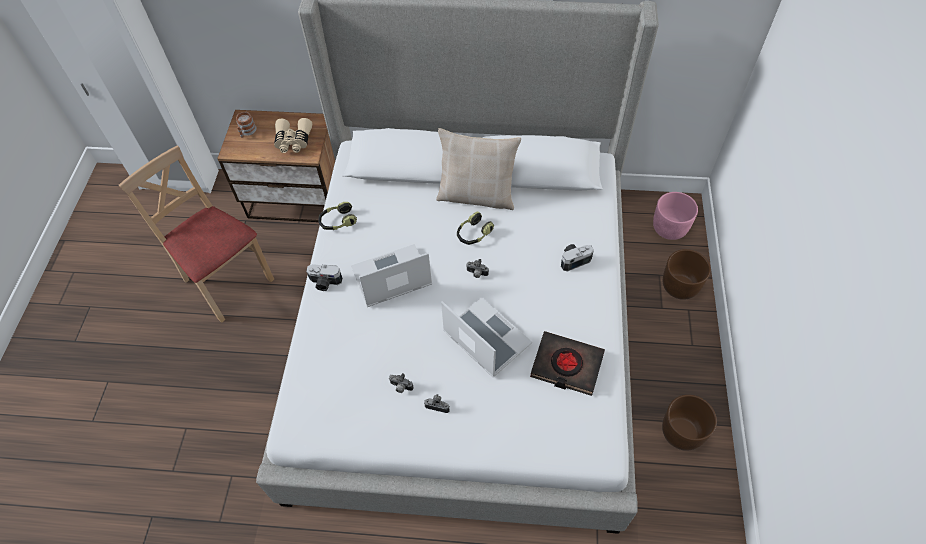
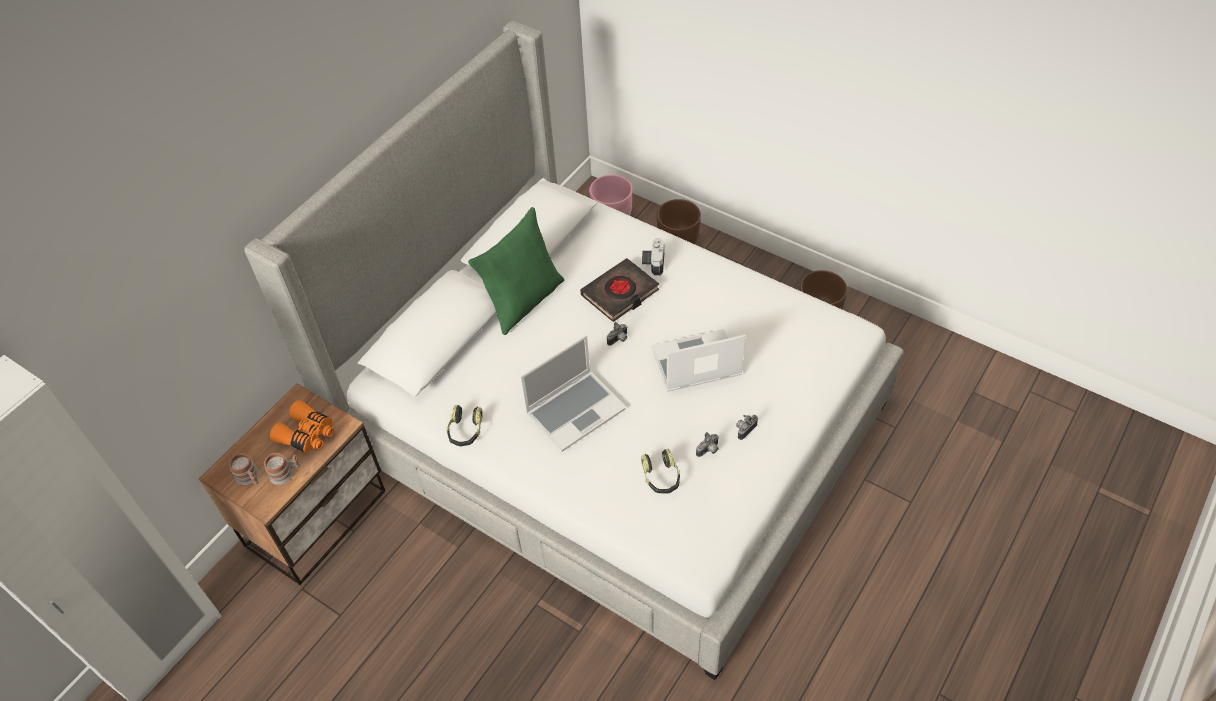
camera: 60 degrees left, 5 degrees down
(227, 281) = (381, 641): beige chair -> none
(258, 147) = (285, 473): none -> mug
(293, 141) = (307, 434): beige binoculars -> orange binoculars
(325, 283) = (540, 471): camera -> none
(391, 278) = (575, 410): laptop -> laptop turned 135 degrees counterclockwise
(474, 234) = (569, 323): headphones -> headphones (661, 477)
(477, 195) = (523, 300): beige pillow -> green pillow
(566, 365) = (760, 318): black book -> black book (620, 293)

